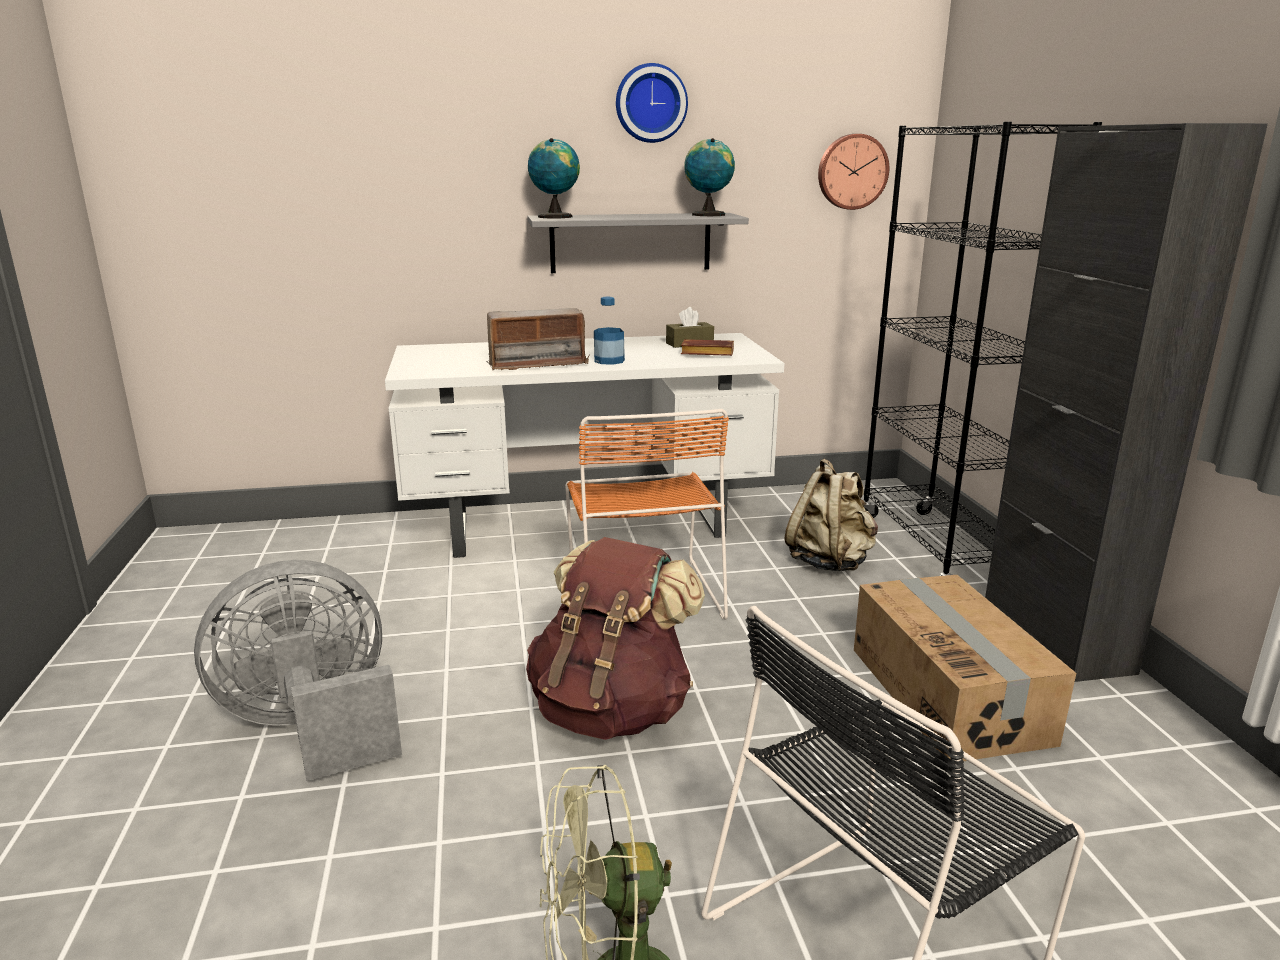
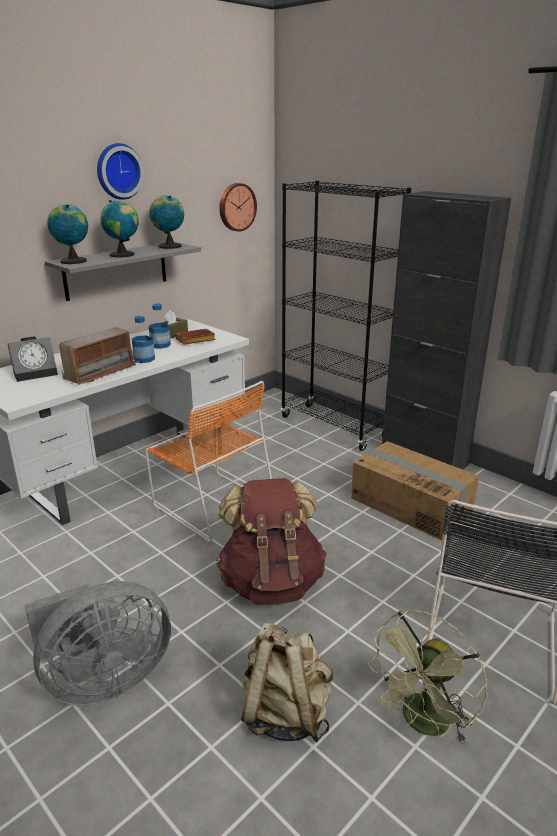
camera: 35 degrees left, 5 degrees up
(313, 728) = (103, 680): grey fan -> grey fan turned 150 degrees counterclockwise
(474, 353) = (36, 373): none -> alarm clock
(628, 216) = (124, 255): none -> globe
(654, 351) = (160, 345): none -> bottle
(830, 562) = (291, 450): beige backpack -> beige backpack (285, 713)

